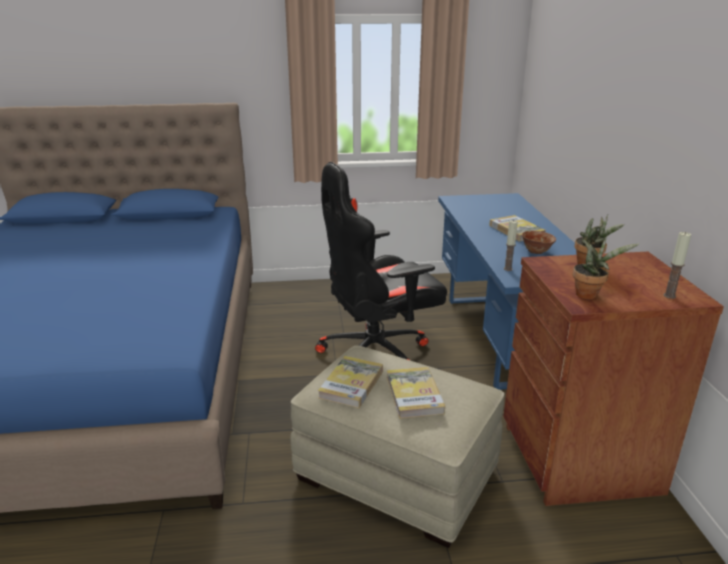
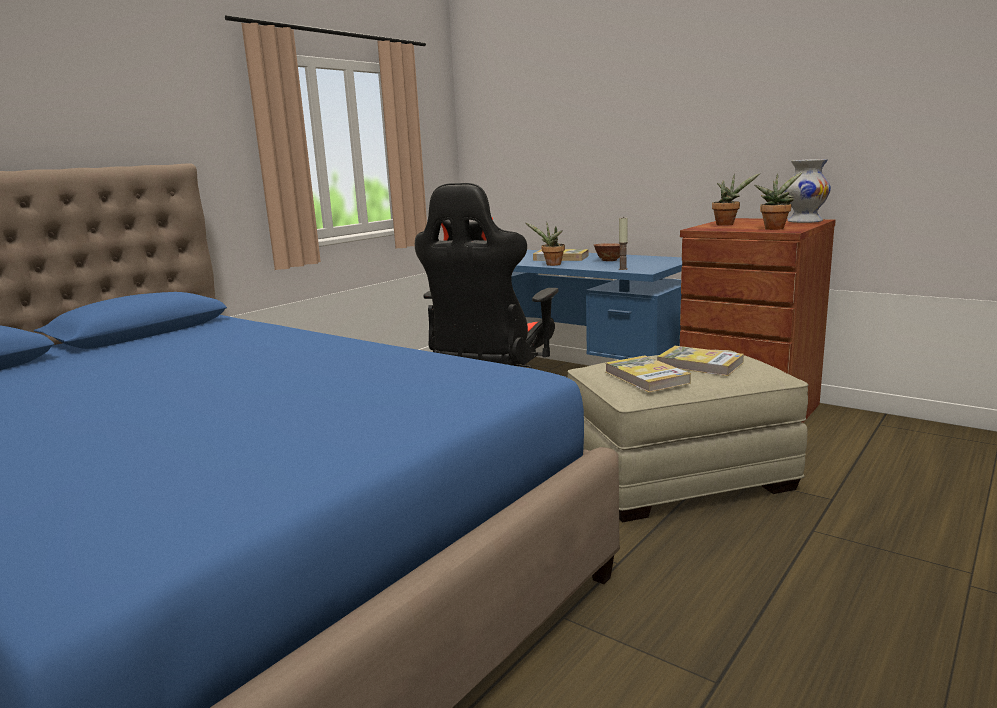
camera: 45 degrees left, 10 degrees down
(482, 238) = (551, 265): none -> potted plant
(669, 296) = (804, 221): candle -> white vase

